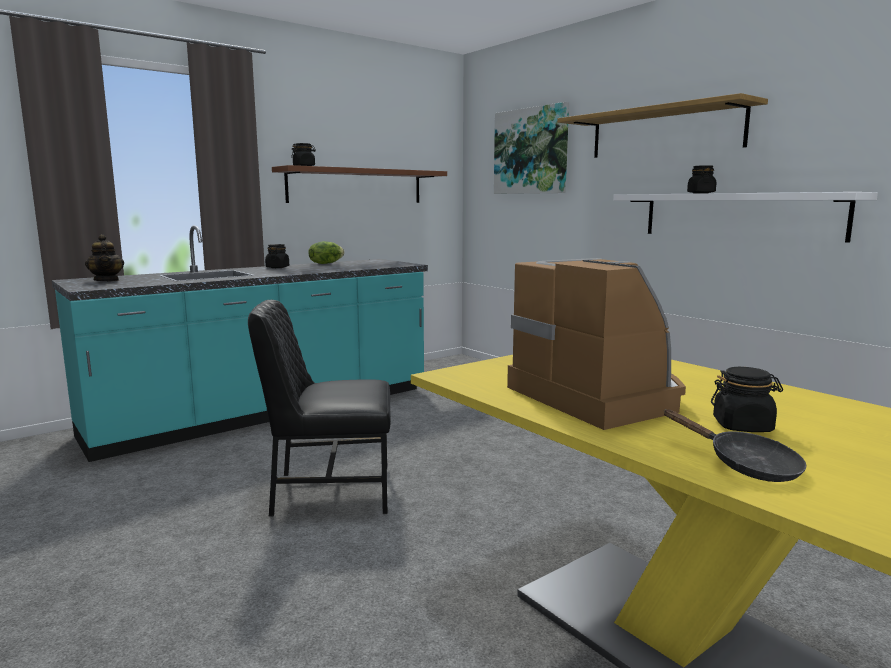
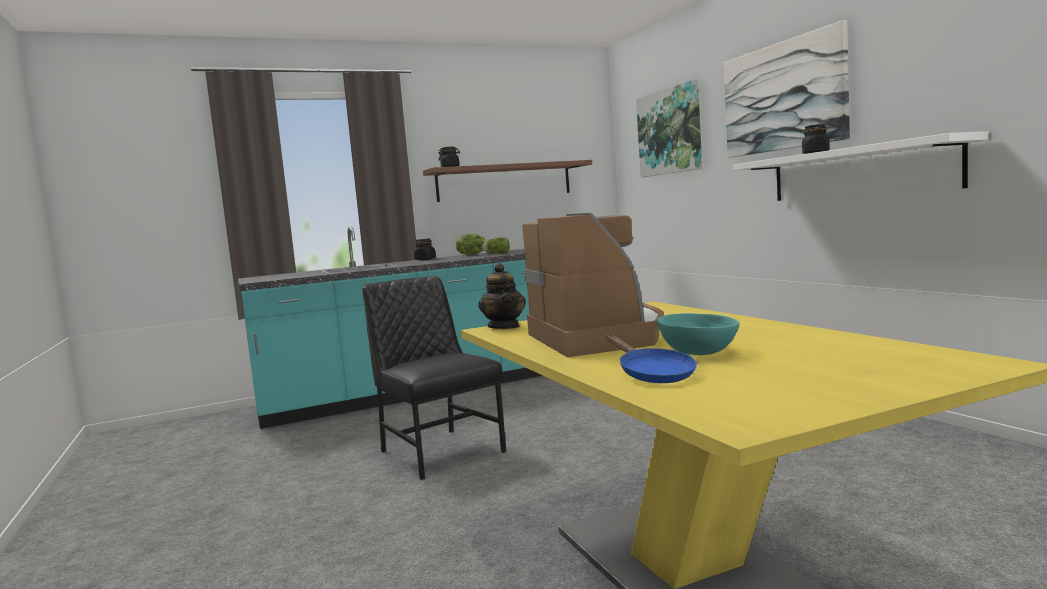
camera: 15 degrees right, 5 degrees down
(107, 280) = (277, 276): teapot -> teapot (504, 327)
(330, 491) = (439, 451): black chair -> black chair turned 45 degrees clockwise
(354, 264) = (496, 253): none -> lettuce
(664, 132) = (783, 96): shelf -> picture
(743, 426) = (697, 352): black jar -> turquoise bowl
(745, 465) = (652, 375): black frying pan -> blue frying pan

